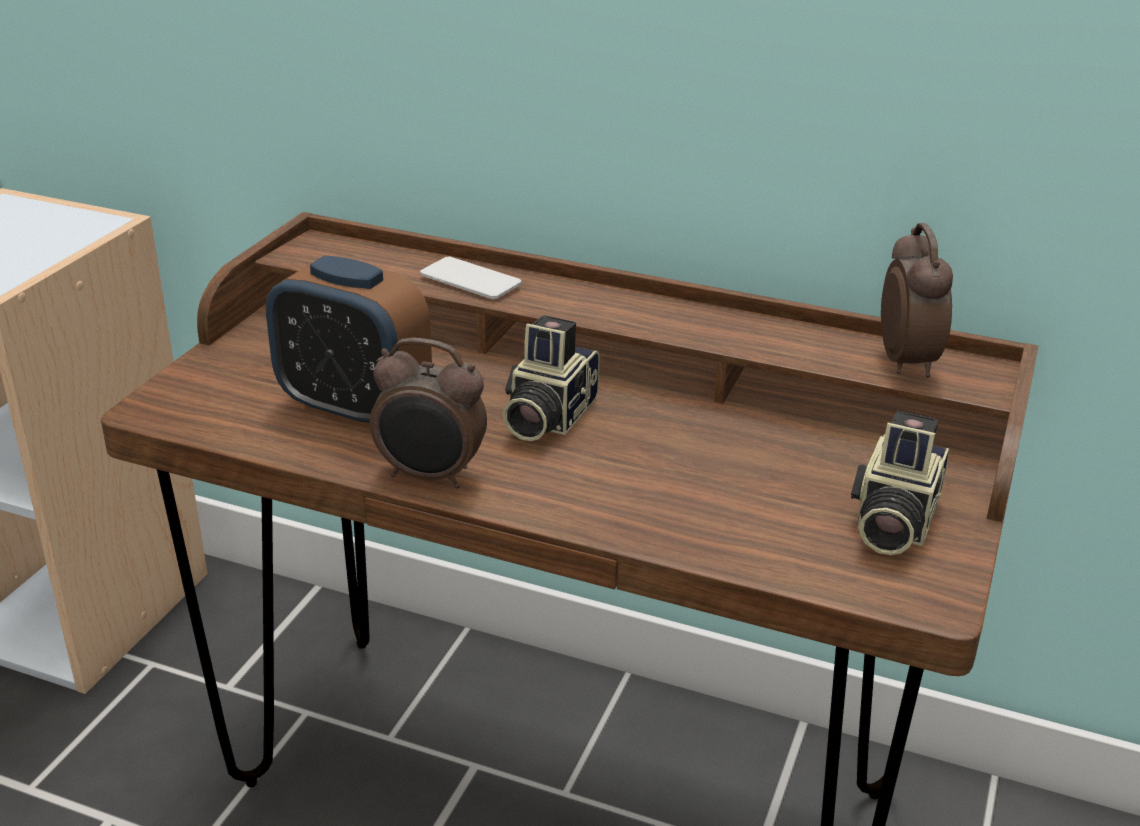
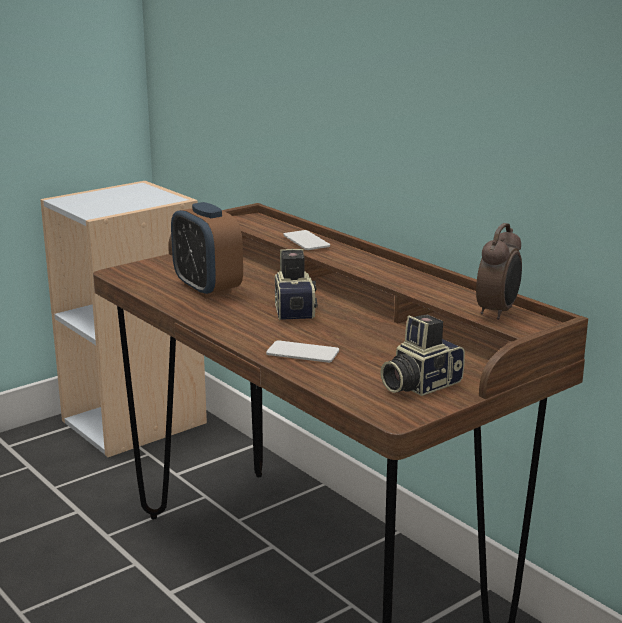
camera: 30 degrees right, 10 degrees down
(430, 476) = (209, 319): alarm clock -> none
(546, 417) = (295, 309): camera -> camera turned 120 degrees clockwise
(660, 509) = (302, 353): none -> phone

